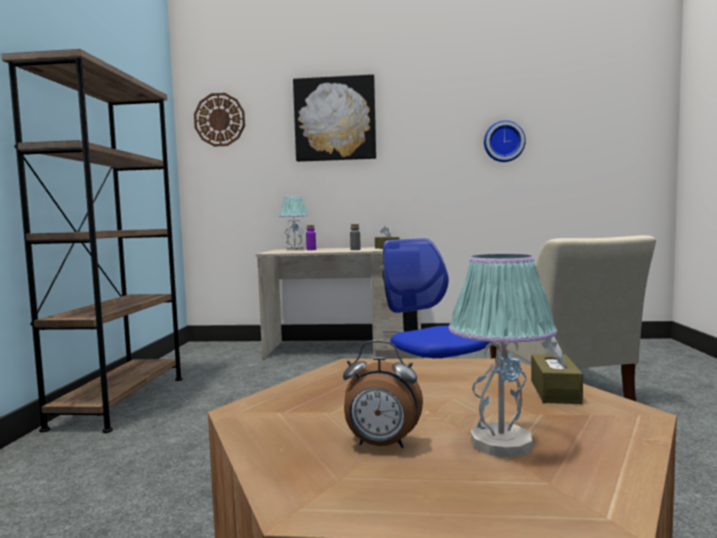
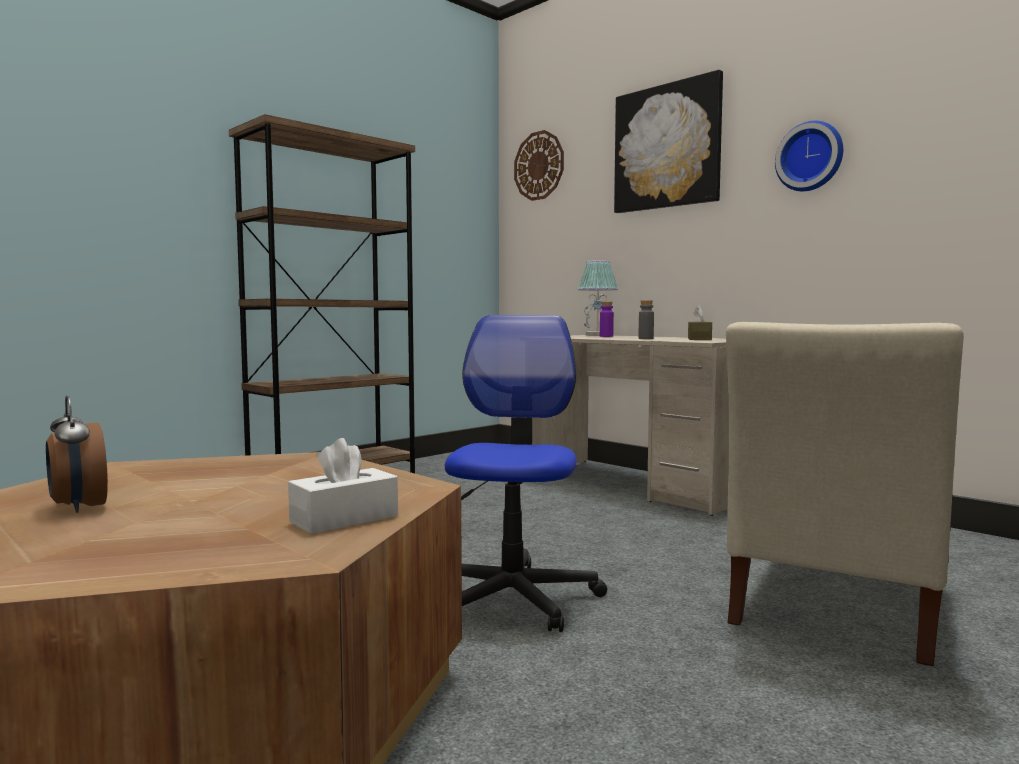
camera: 40 degrees right, 0 degrees up
(501, 443) = (127, 532): table lamp -> none
(503, 142) = (942, 151): wall clock -> wall clock (810, 157)
(555, 391) = (344, 519): brown tissue box -> white tissue box

